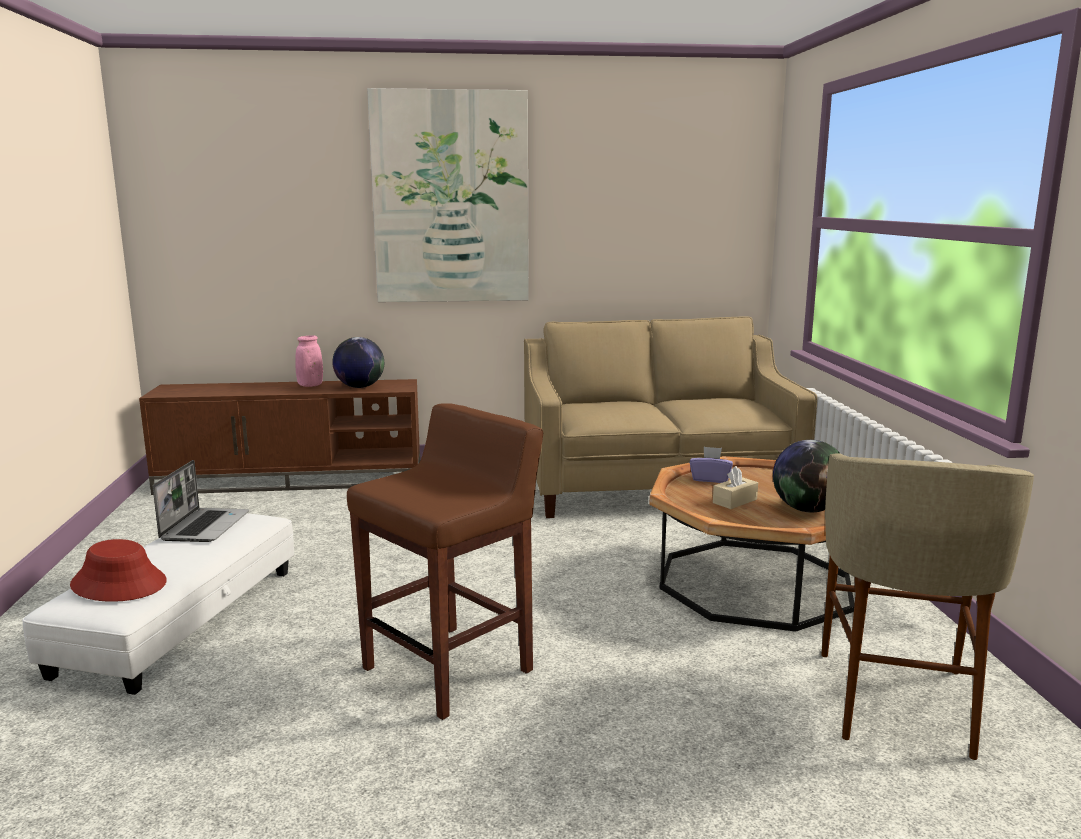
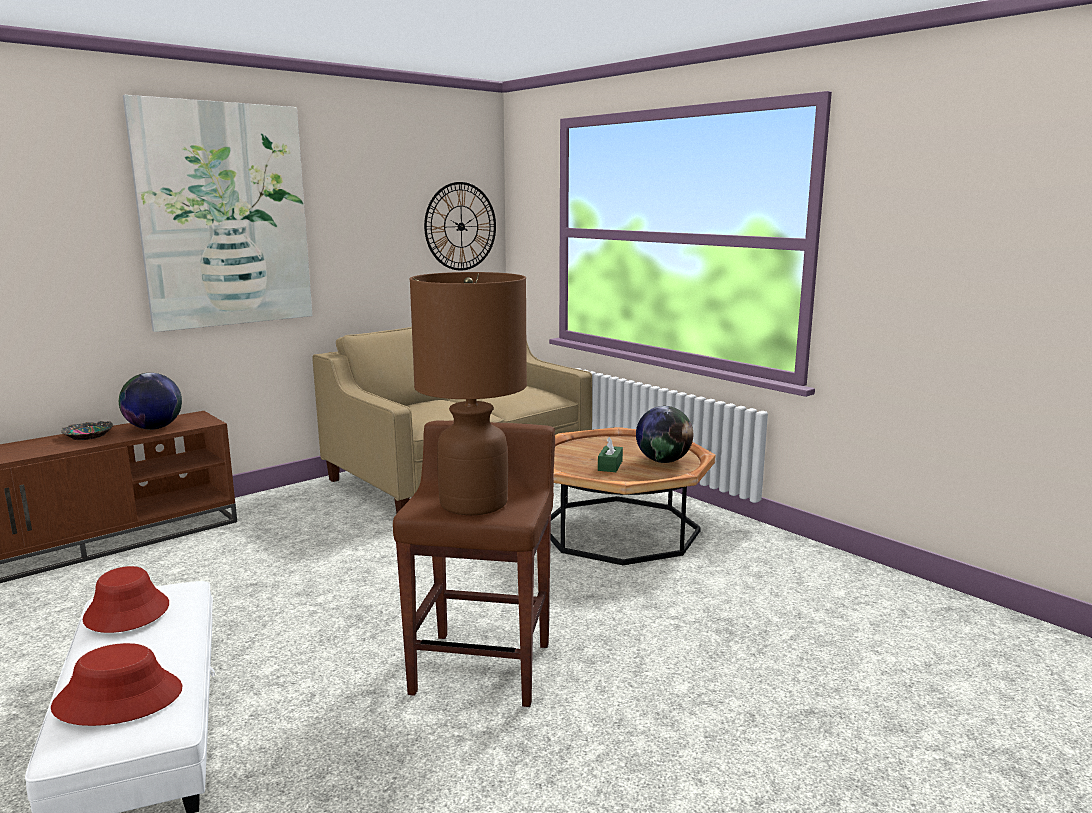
camera: 35 degrees left, 0 degrees up
(205, 526) = (126, 612): laptop -> red hat
(310, 385) = (88, 436): pink vase -> bowl
(423, 491) = (473, 504): none -> brown table lamp
(710, 479) = (569, 453): purple tissue box -> none
(714, 214) = (461, 226): none -> wall clock
(735, 501) = (610, 466): beige tissue box -> green tissue box
(897, 703) = (787, 581): beige stool -> none

